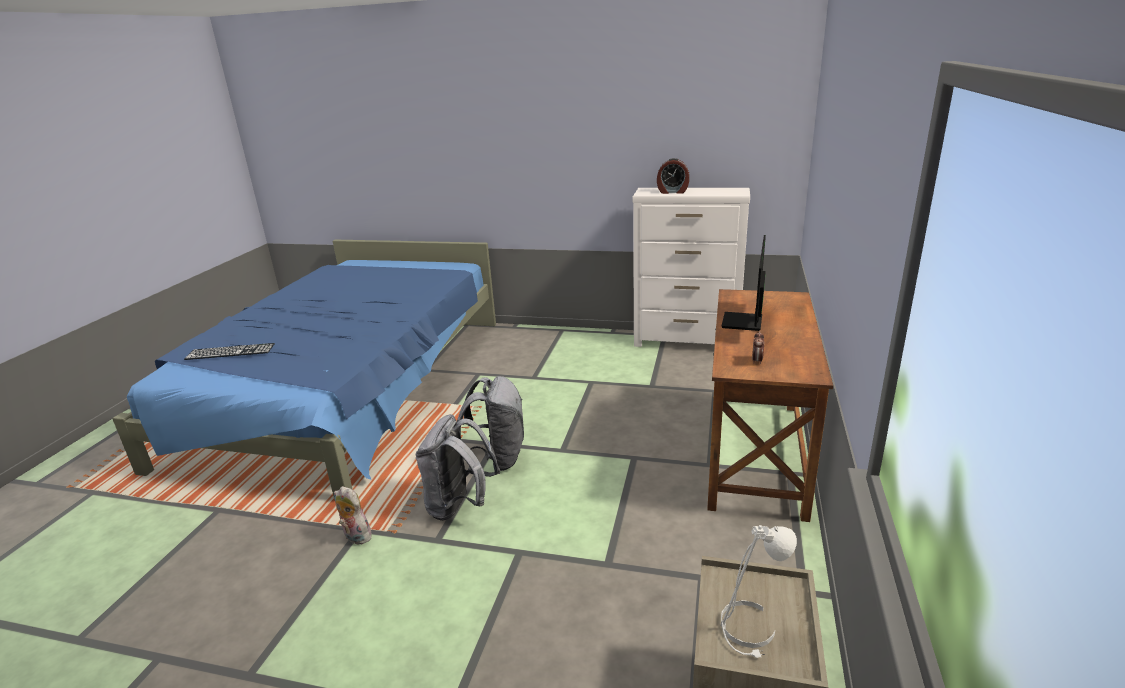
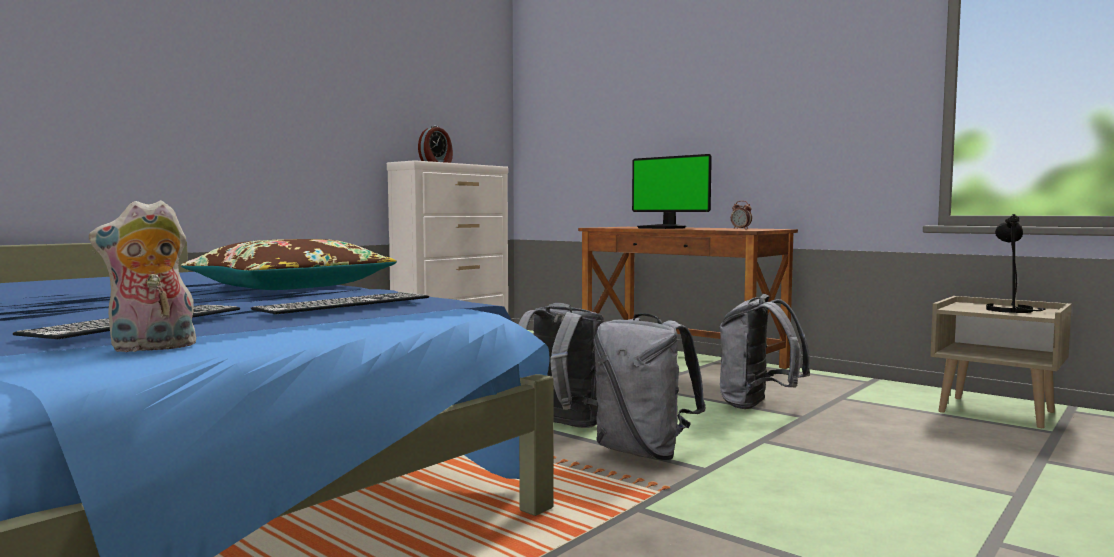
camera: 65 degrees left, 20 degrees down
(298, 362) = (345, 303): none -> keyboard
(355, 537) = (653, 512): plush toy -> plush toy (151, 348)
(381, 323) = (290, 287): none -> brown pillow
(622, 531) = (757, 406): none -> grey backpack
(749, 628) = (1012, 310): white table lamp -> black table lamp

